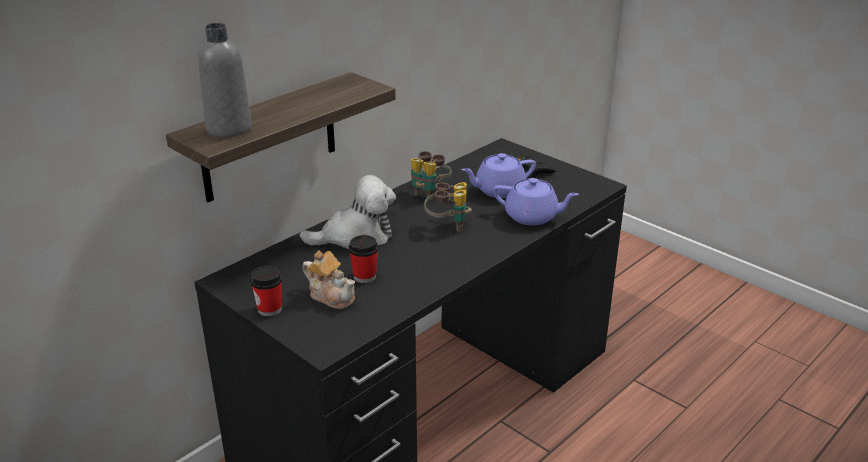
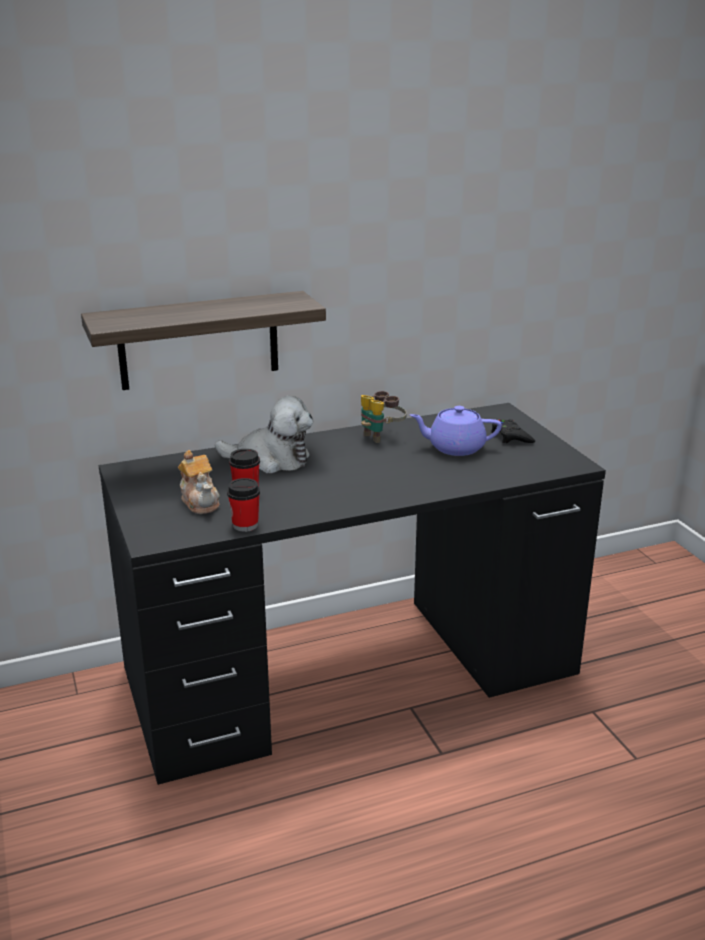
camera: 25 degrees right, 5 degrees down
(229, 129) = (135, 316): grey bottle -> none
(269, 309) = (137, 500): cup -> cup (245, 525)
(447, 225) = (369, 468): binoculars -> none
(532, 217) = (466, 478): purple teapot -> none

